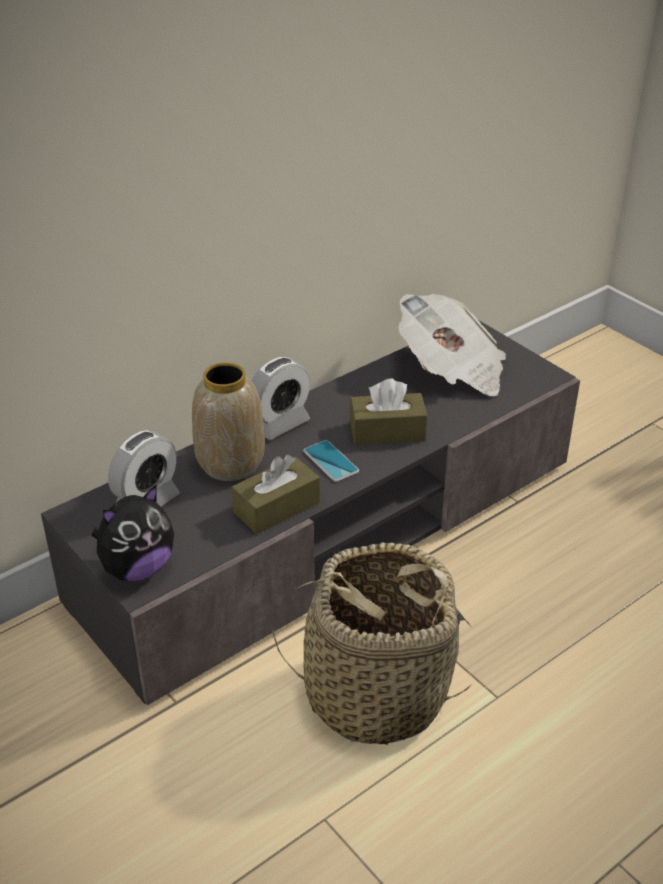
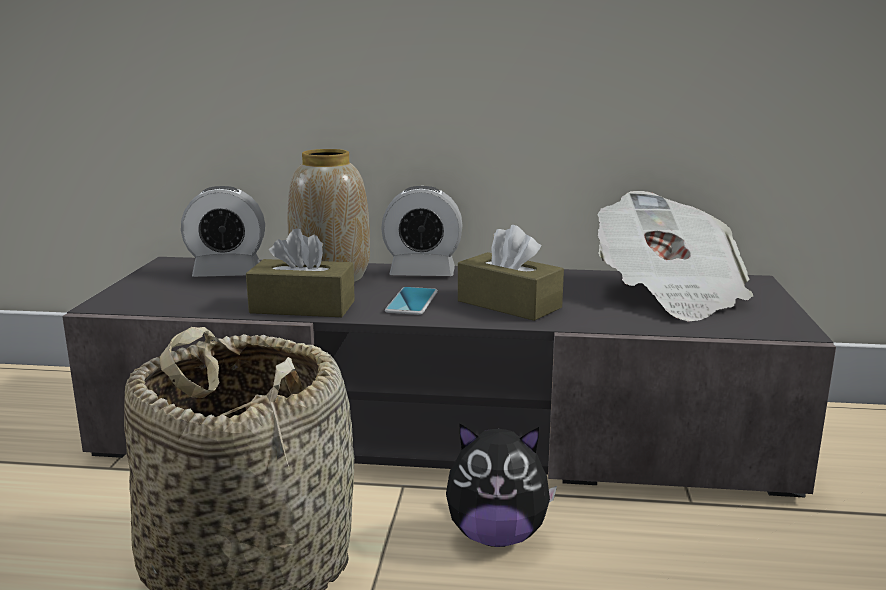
camera: 45 degrees right, 20 degrees down
(137, 568) = (132, 296): plush toy -> plush toy (497, 536)

